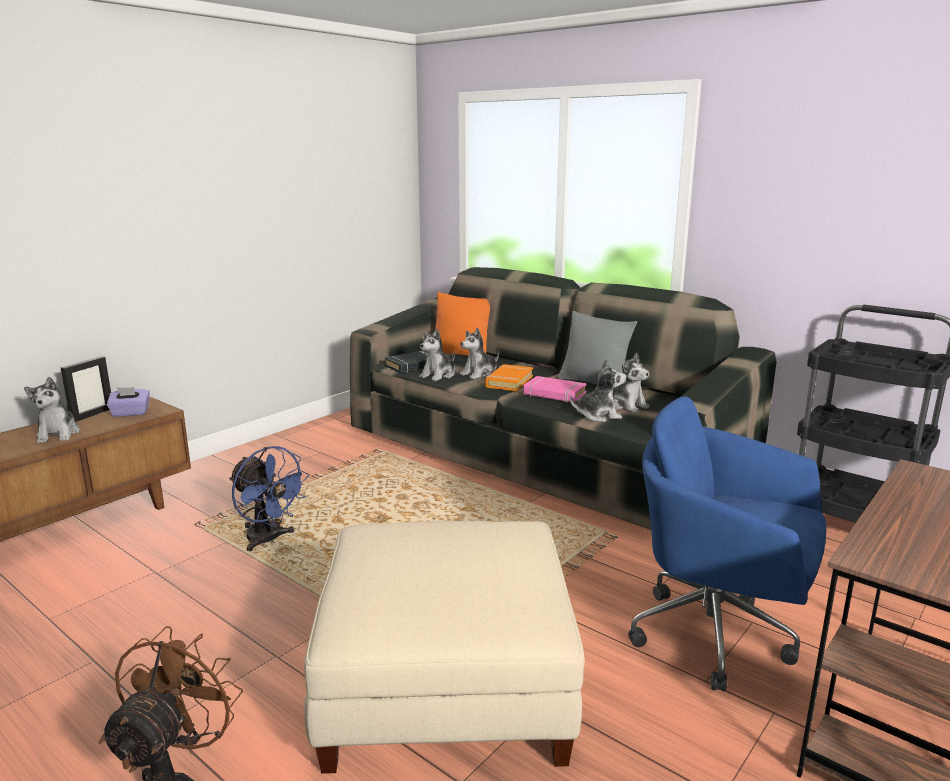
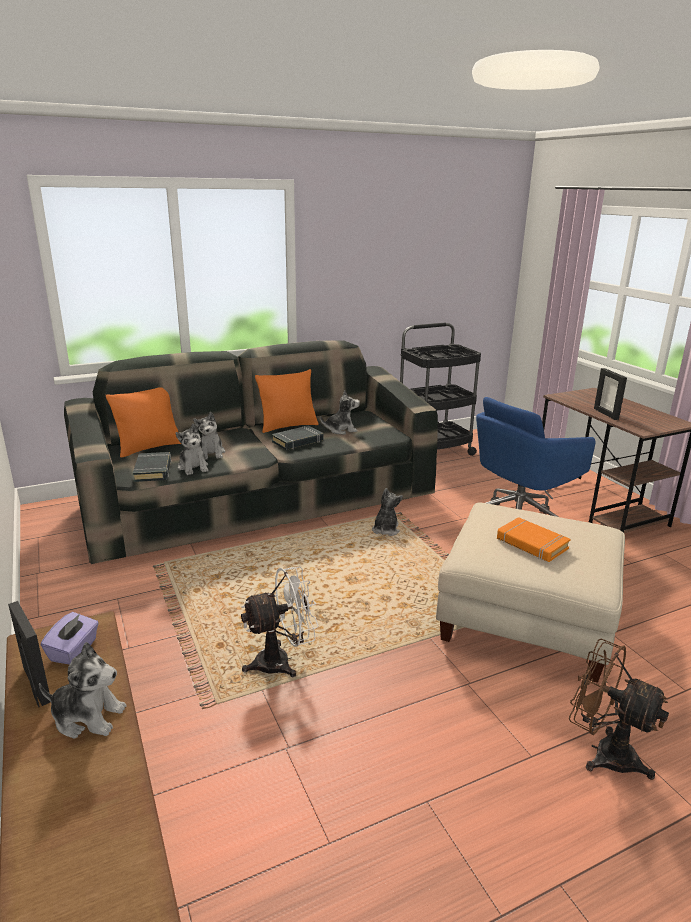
camera: 65 degrees left, 5 degrees up
(269, 540) = (281, 661): blue fan -> white fan
(509, 382) = (251, 448): orange book -> orange book (531, 544)
(554, 394) = (298, 441): pink book -> black book
(594, 383) = (288, 426): grey pillow -> orange pillow
(598, 416) = (352, 441): plush toy -> plush toy (385, 530)
(902, 518) = (606, 414): none -> picture frame

